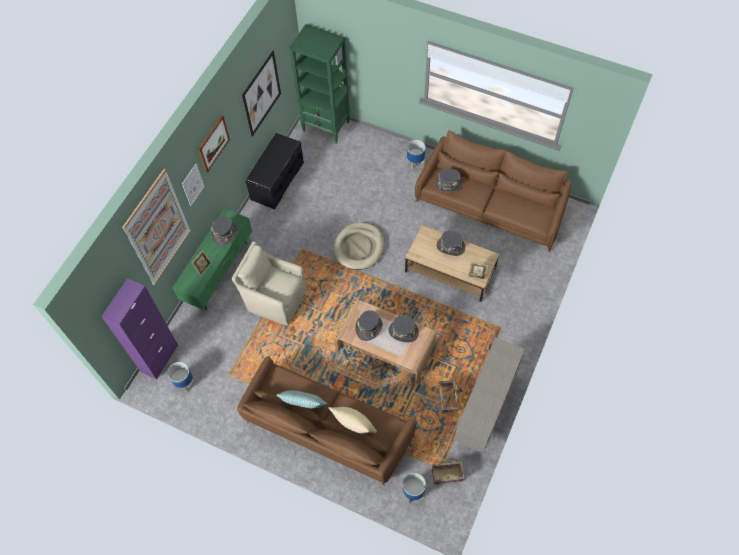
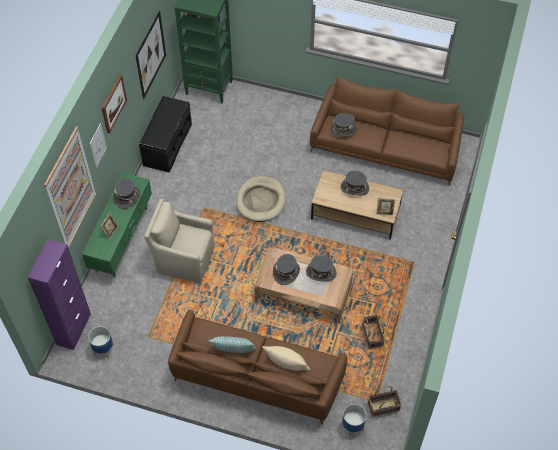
camera: 10 degrees left, 5 degrees down
(415, 162) = (305, 114): planter -> none
(484, 409) = (410, 340): beige cabinet -> none

